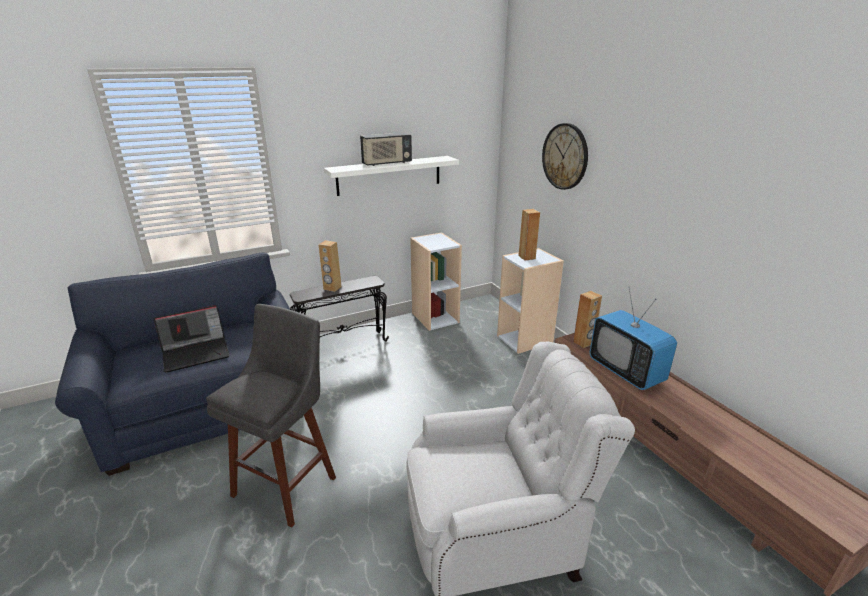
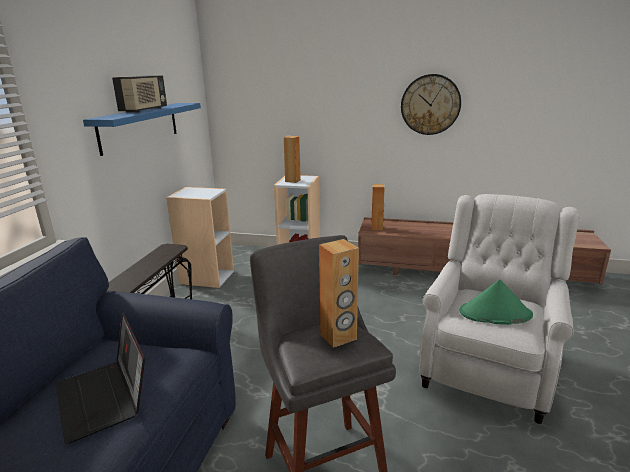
camera: 50 degrees left, 5 degrees down
(197, 353) = (105, 398): laptop -> laptop turned 135 degrees clockwise
(332, 288) = (140, 269): brown speaker -> brown speaker (338, 337)
(389, 175) = (140, 126): white shelf -> blue shelf
(456, 473) = (495, 314): none -> green hat
(565, 156) = (299, 86): wall clock -> wall clock (430, 104)
(626, 371) = (423, 231): television -> none

